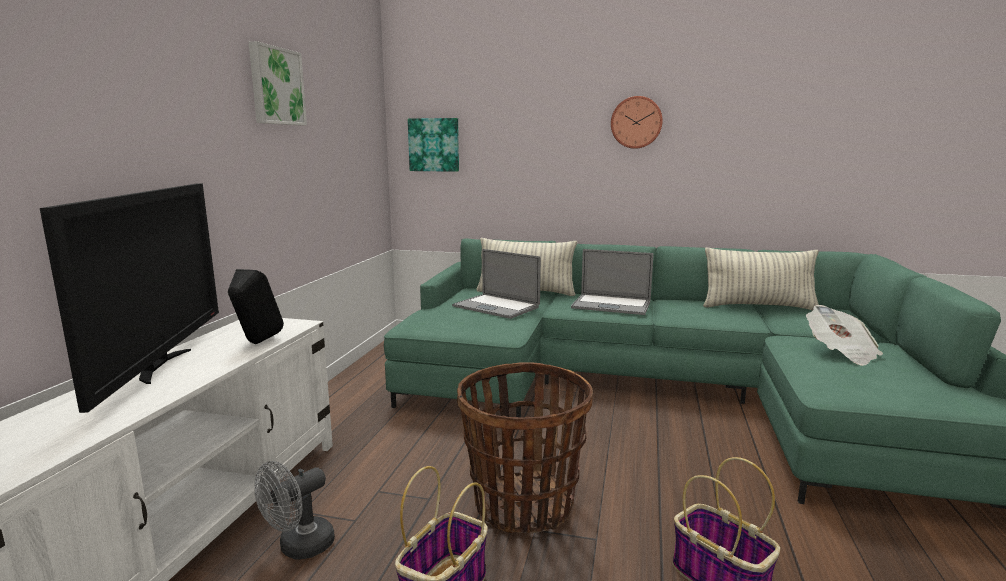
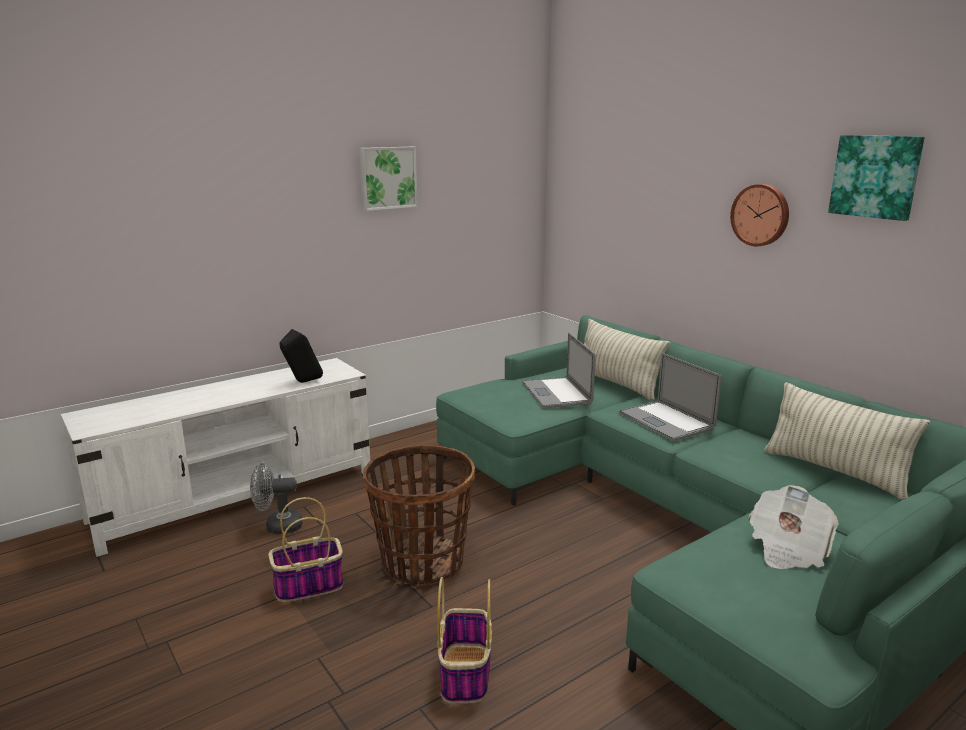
camera: 40 degrees right, 5 degrees up
(161, 366) = (239, 384): television -> none
(434, 145) = (579, 214): picture -> picture (875, 176)

